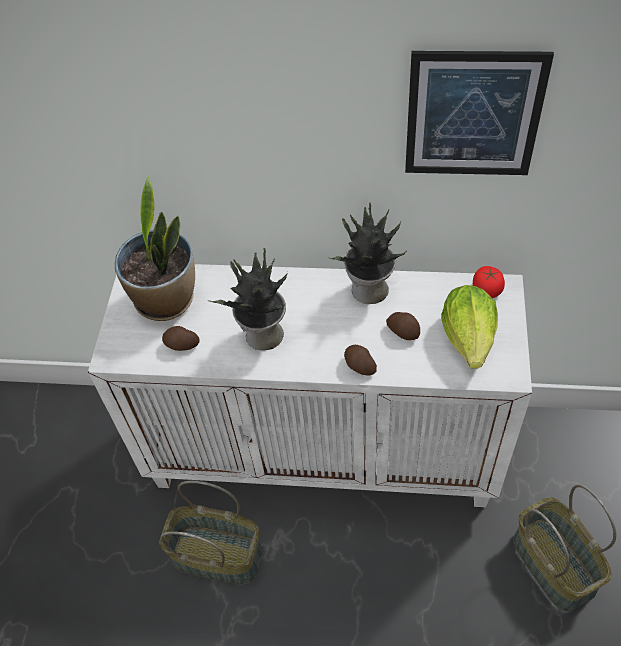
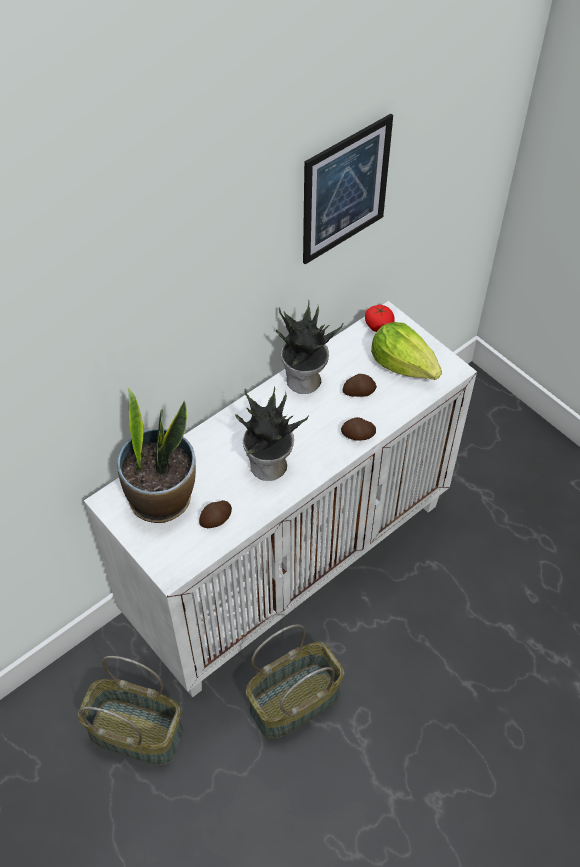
camera: 50 degrees left, 0 degrees up
(555, 564) = (511, 506): basket -> basket (137, 731)

